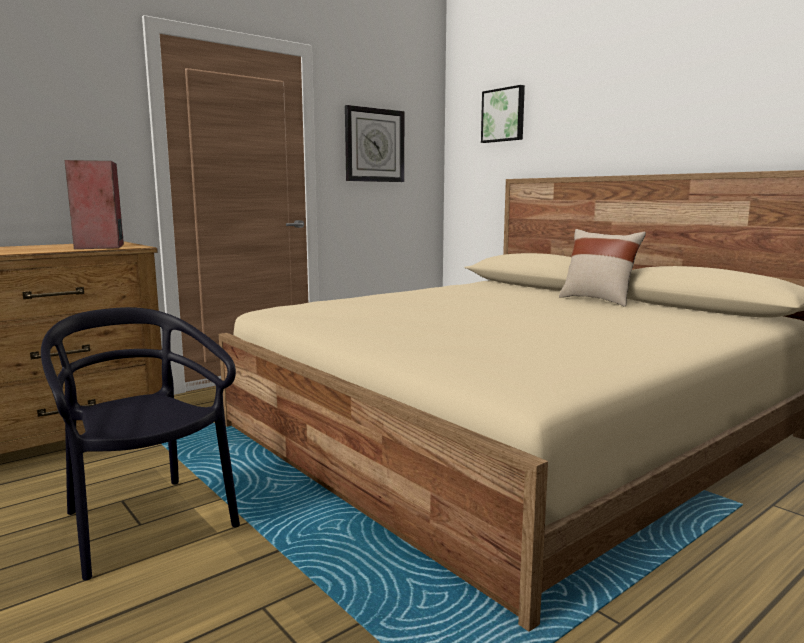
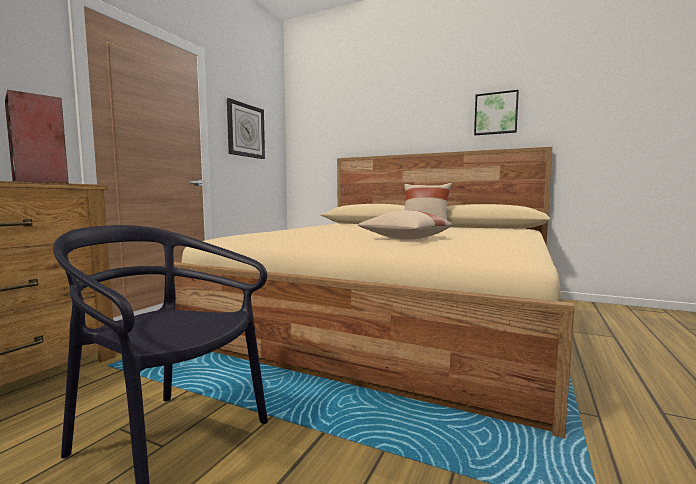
camera: 25 degrees left, 5 degrees down
(487, 330) = (404, 239): none -> beige pillow
(504, 115) = (332, 117): picture -> picture (496, 113)

